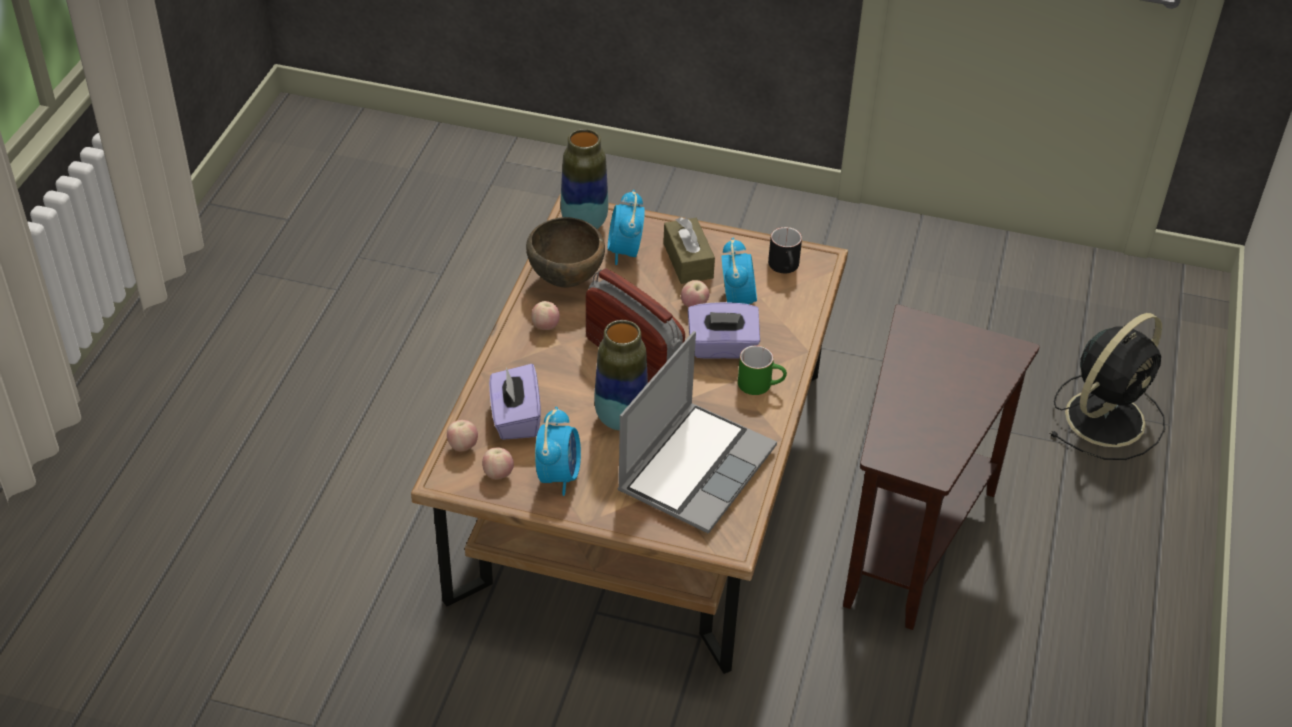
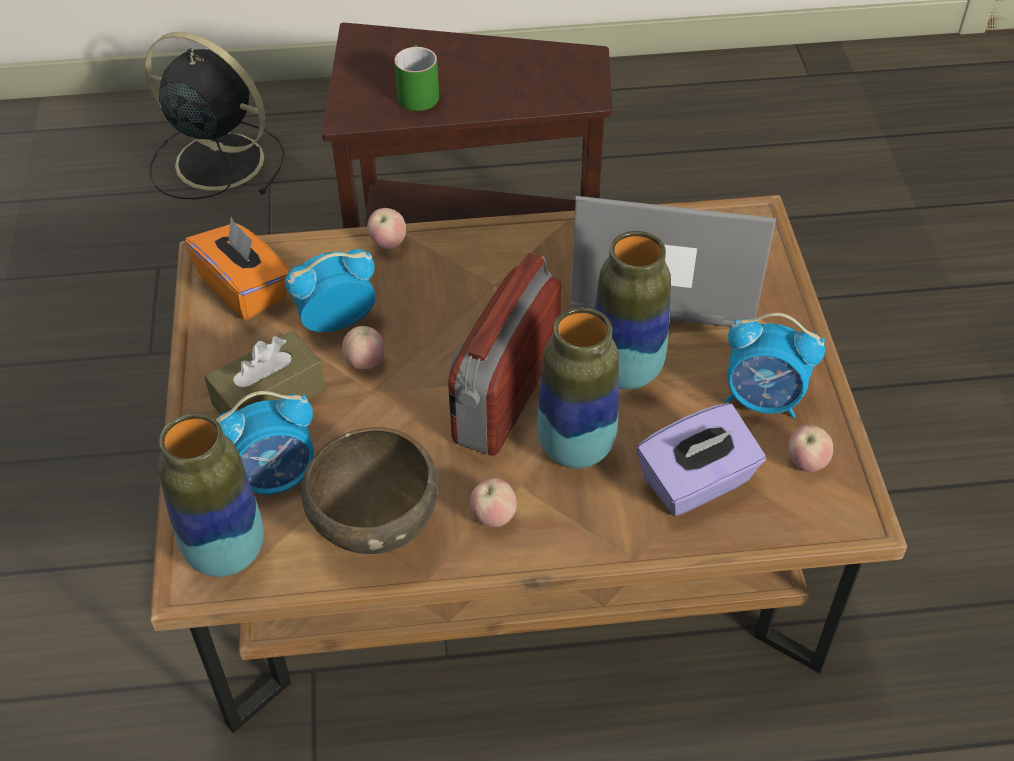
camera: 110 degrees left, 5 degrees up
(463, 446) = (788, 519): apple -> apple (388, 243)
(558, 475) = (763, 400): alarm clock -> alarm clock turned 150 degrees counterclockwise
(573, 375) = (576, 448): none -> vase
(722, 348) = (437, 311): purple tissue box -> none
(761, 384) = (485, 259): green mug -> green mug (416, 93)
(786, 267) = (245, 289): black mug -> orange tissue box

